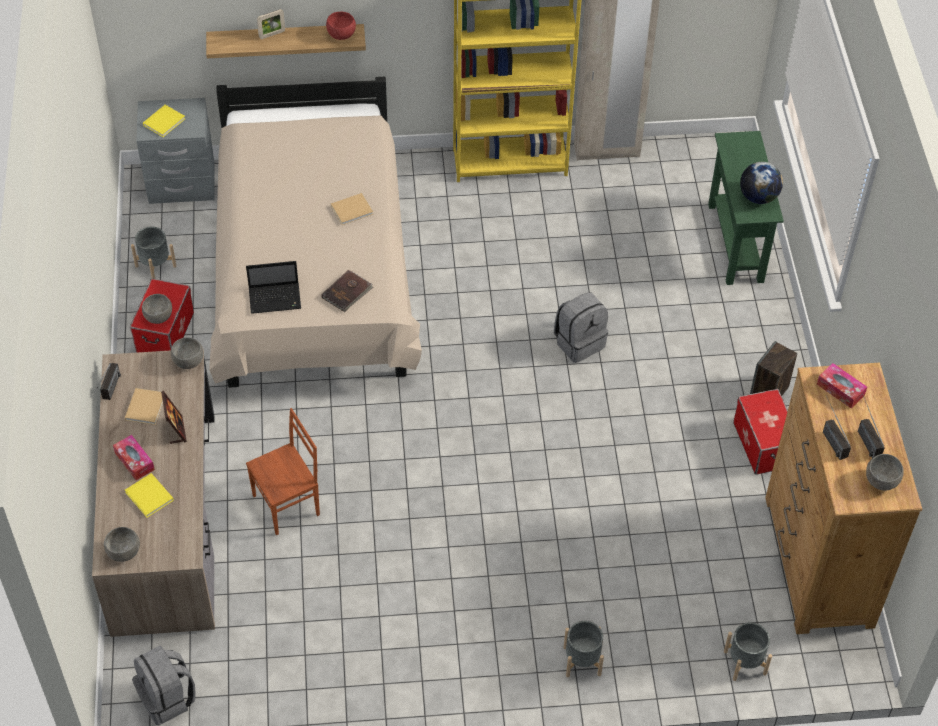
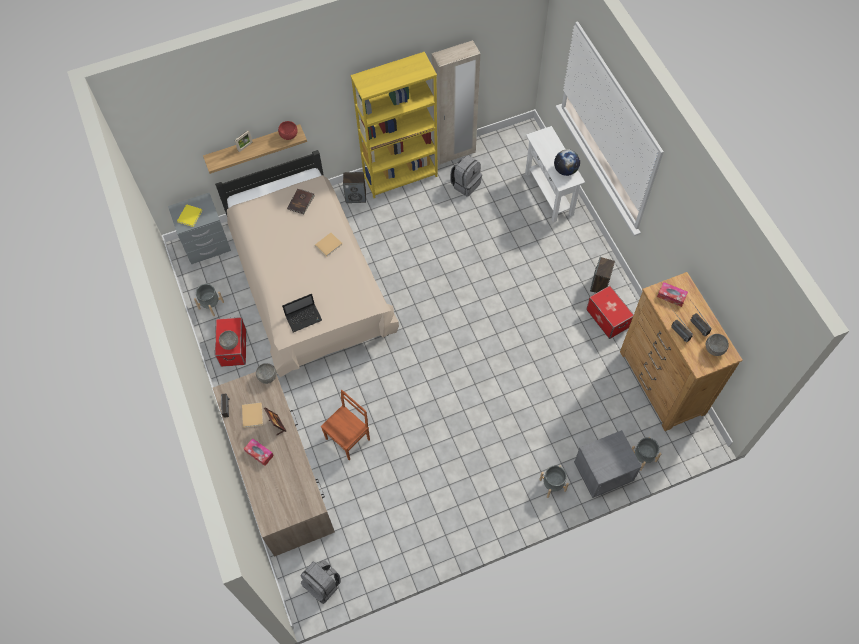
camera: 15 degrees left, 10 degrees up
(124, 552) = (275, 515): grey bowl -> none
(150, 497) = (278, 474): yellow book -> none
(347, 292) = (346, 301): brown book -> brown book (301, 202)
(431, 173) = (356, 196): none -> speaker
(579, 342) = (481, 283): grey backpack -> grey backpack (465, 184)
(671, 666) = (603, 472): none -> grey nightstand
(735, 242) = (549, 193): green console table -> white console table

